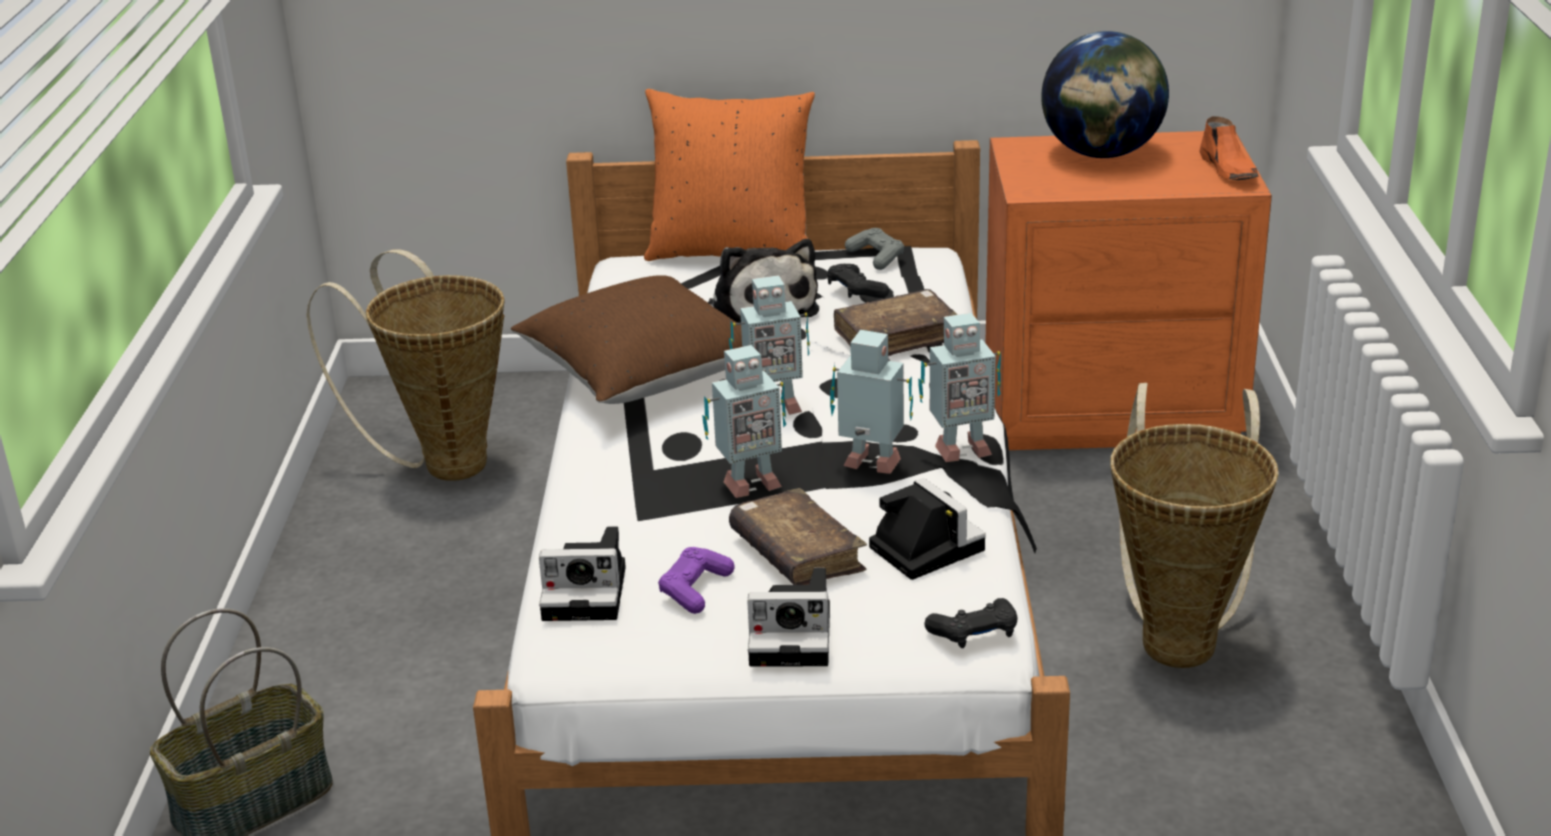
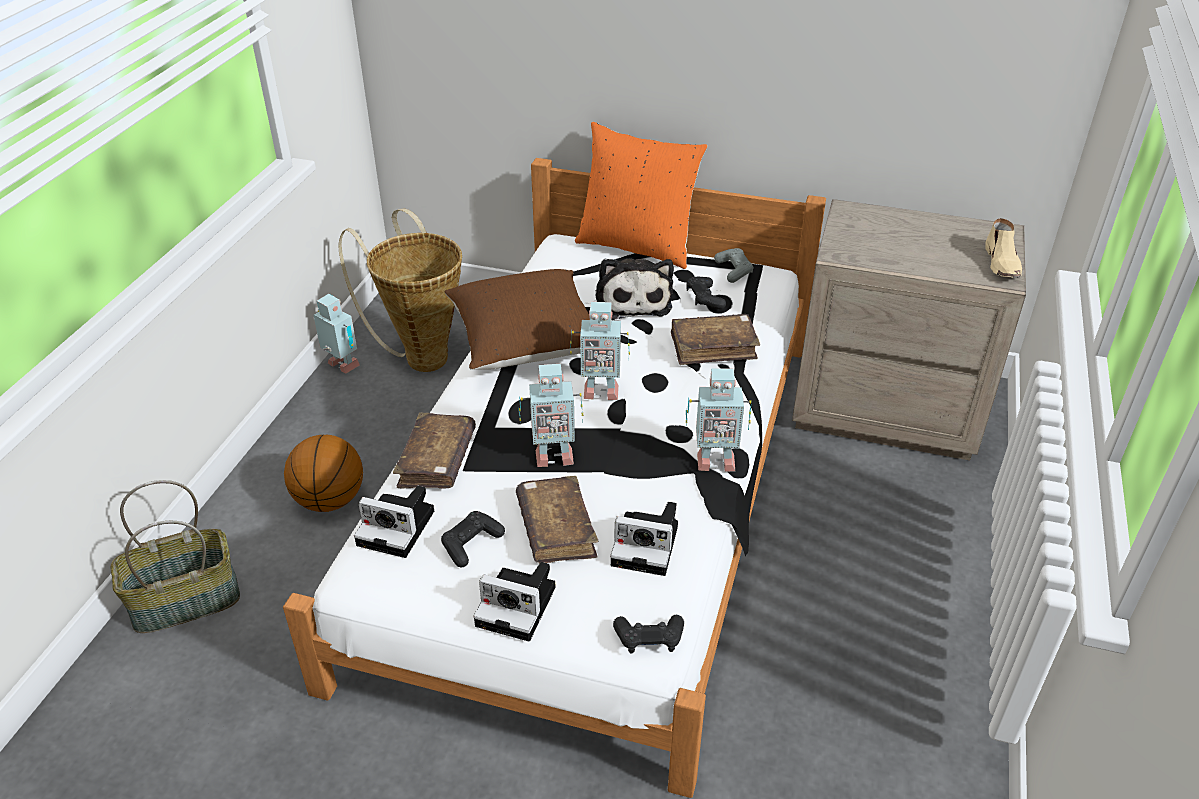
camera: 15 degrees right, 10 degrees up
(402, 648) = (330, 500): none -> basketball
(597, 517) = (437, 461): none -> brown book
(695, 589) = (471, 544): purple game controller -> black game controller
(872, 466) = (645, 461): toy robot -> toy robot (342, 367)
(923, 547) = (648, 545): camera -> camera turned 120 degrees clockwise
(1102, 154) = (909, 230): globe -> none
(1110, 407) = (886, 407): orange nightstand -> beige nightstand
(1179, 637) = (856, 625): basket -> none
(1229, 170) = (1002, 263): orange shoe -> beige shoe

